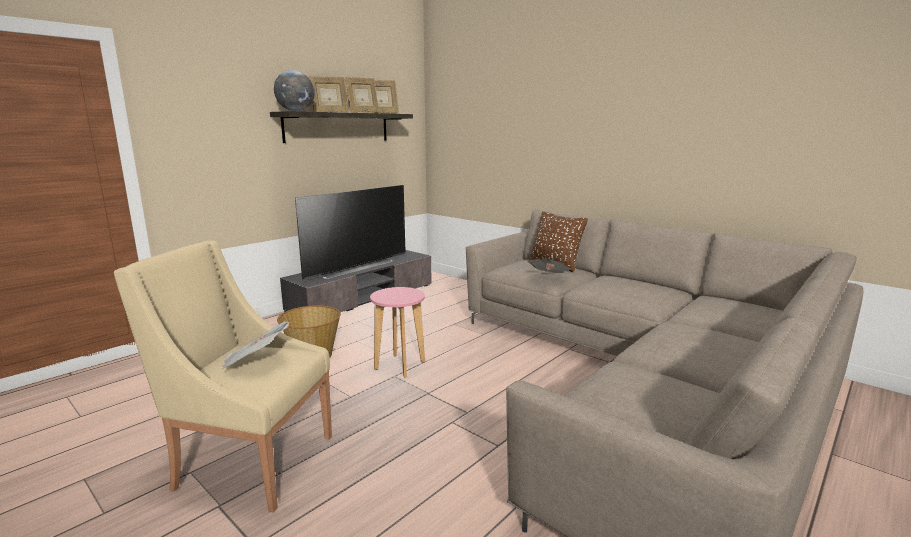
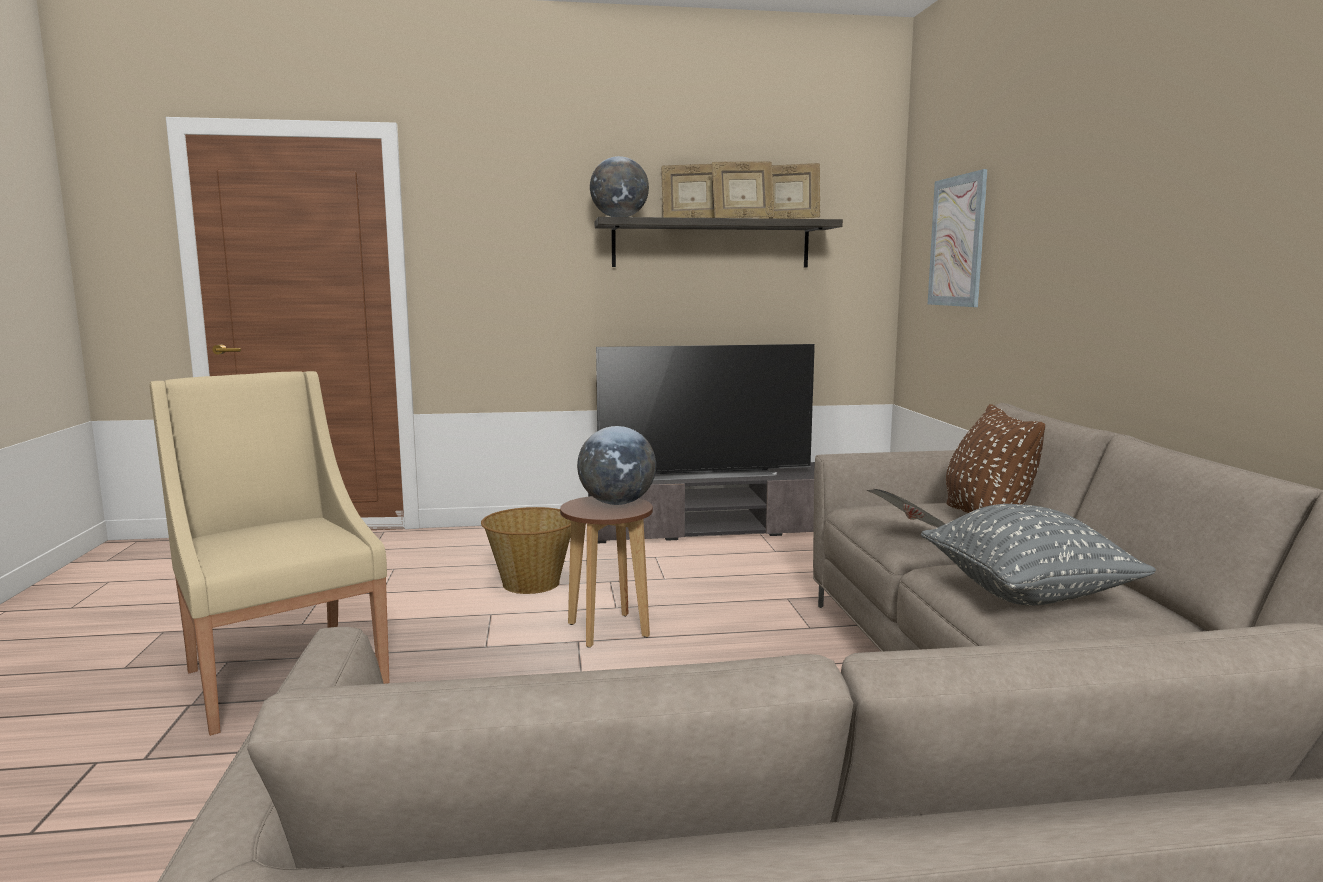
camera: 40 degrees right, 5 degrees down
(255, 361) = (284, 534): newspaper -> none
(399, 292) = (617, 503): none -> globe
(400, 365) = (608, 630): pink stool -> brown stool
(474, 128) = (957, 241): none -> picture
(625, 291) = (1026, 594): none -> grey pillow

